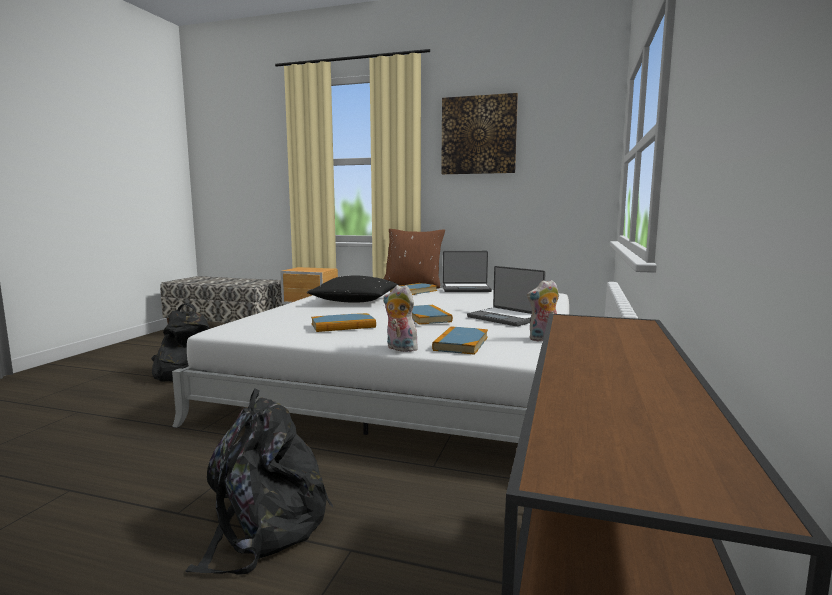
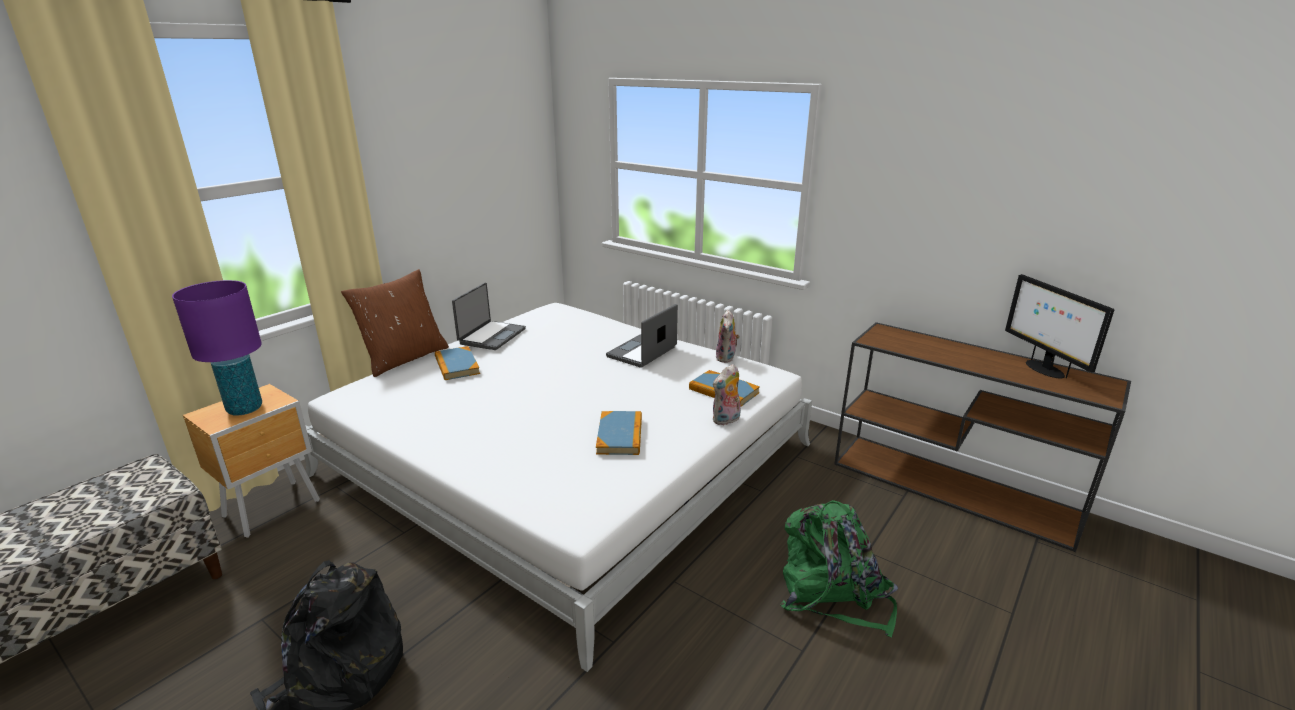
camera: 70 degrees left, 15 degrees up
(263, 526) = (833, 594): black backpack -> green backpack
(307, 269) = (245, 409): none -> purple table lamp
(355, 300) = (476, 410): black pillow -> none
(426, 317) = (618, 386): book -> none
(478, 135) = (422, 130): picture -> none
(505, 318) = (643, 352): laptop -> laptop turned 150 degrees clockwise
(666, 412) = (1043, 369): none -> monitor

